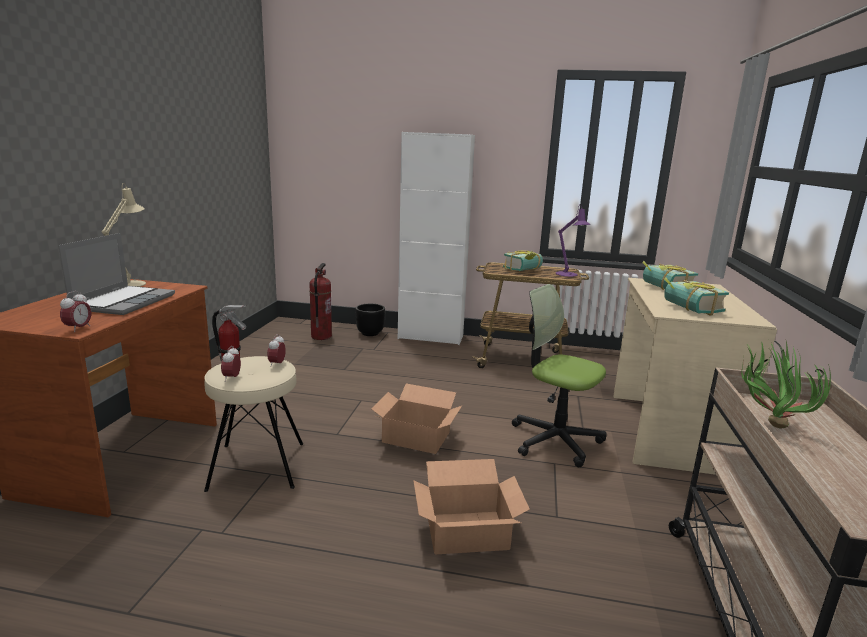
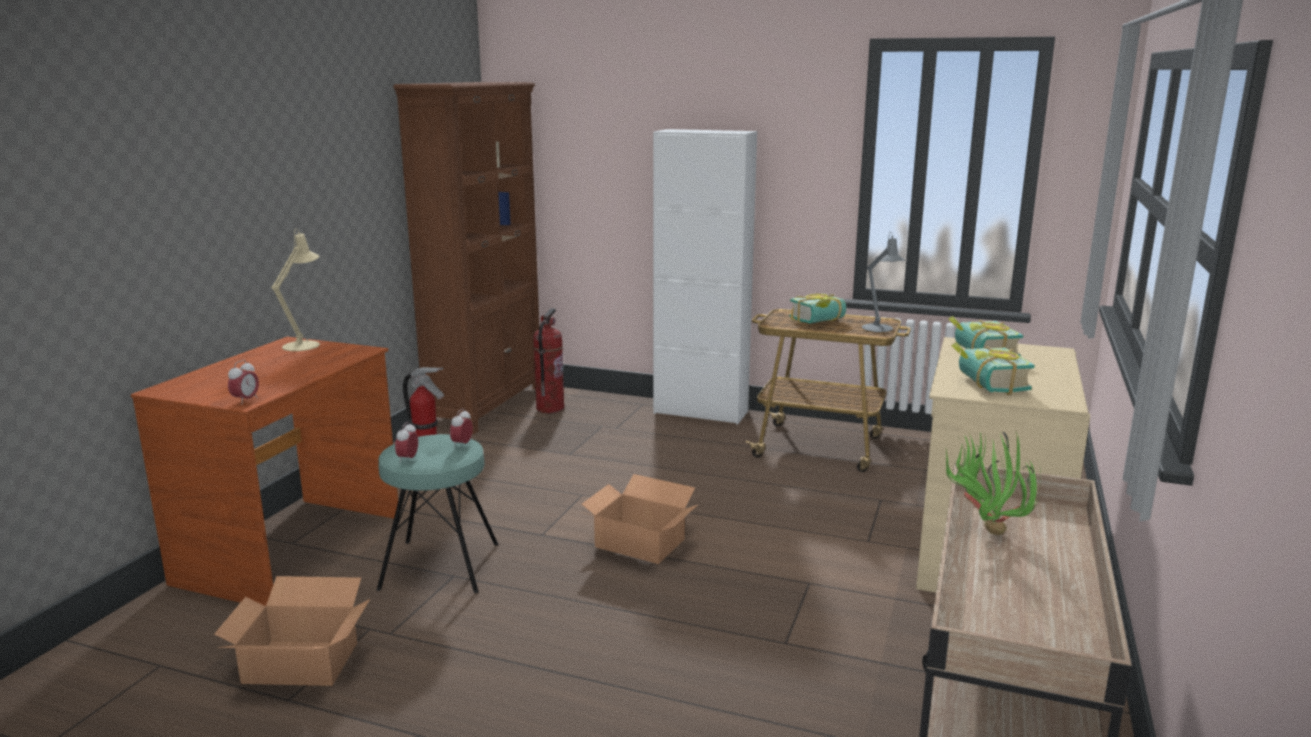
camera: 10 degrees right, 0 degrees up
(124, 302) = (294, 368): laptop -> none
(257, 466) = (439, 566): beige stool -> turquoise stool
(273, 335) = (487, 406): none -> brown bookcase
(370, 333) = (617, 405): black planter -> none
(468, 532) = (669, 652): cardboard box -> cardboard box (301, 663)
(555, 440) = (822, 555): office chair -> none
(568, 274) = (879, 329): purple table lamp -> grey table lamp

